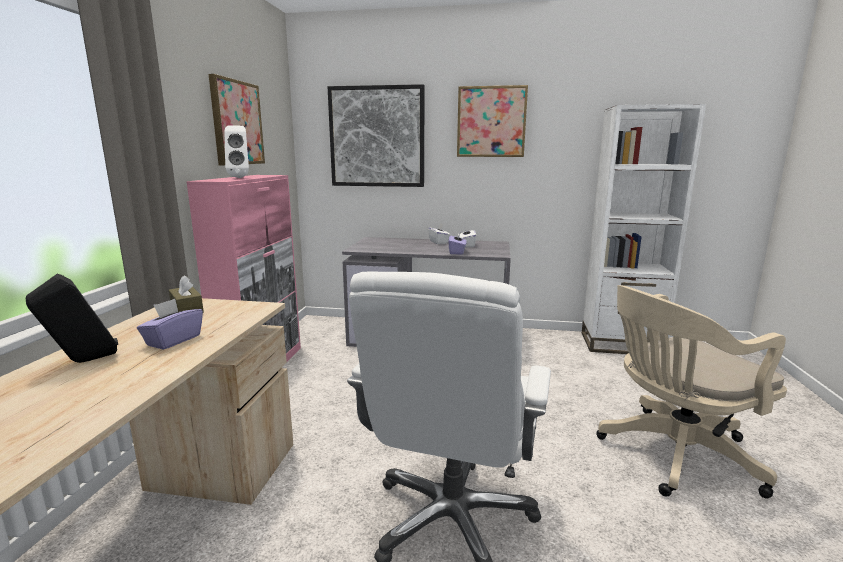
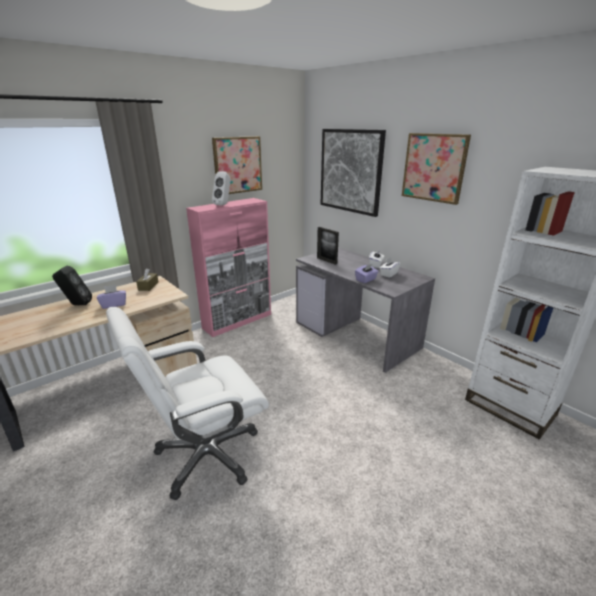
camera: 40 degrees right, 10 degrees up
(382, 247) = (326, 261): none -> picture frame
(672, 455) = (390, 511): beige office chair -> none

